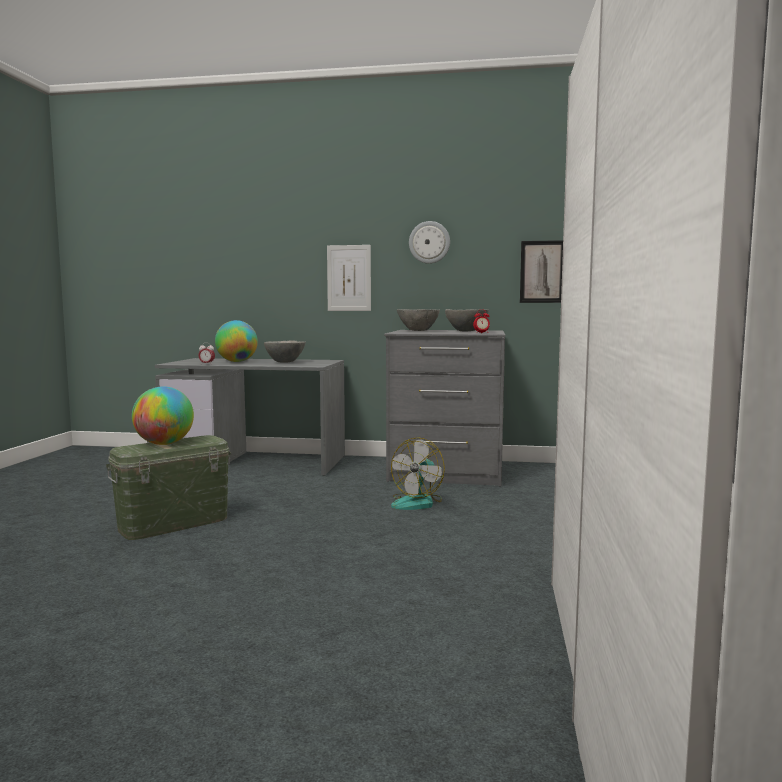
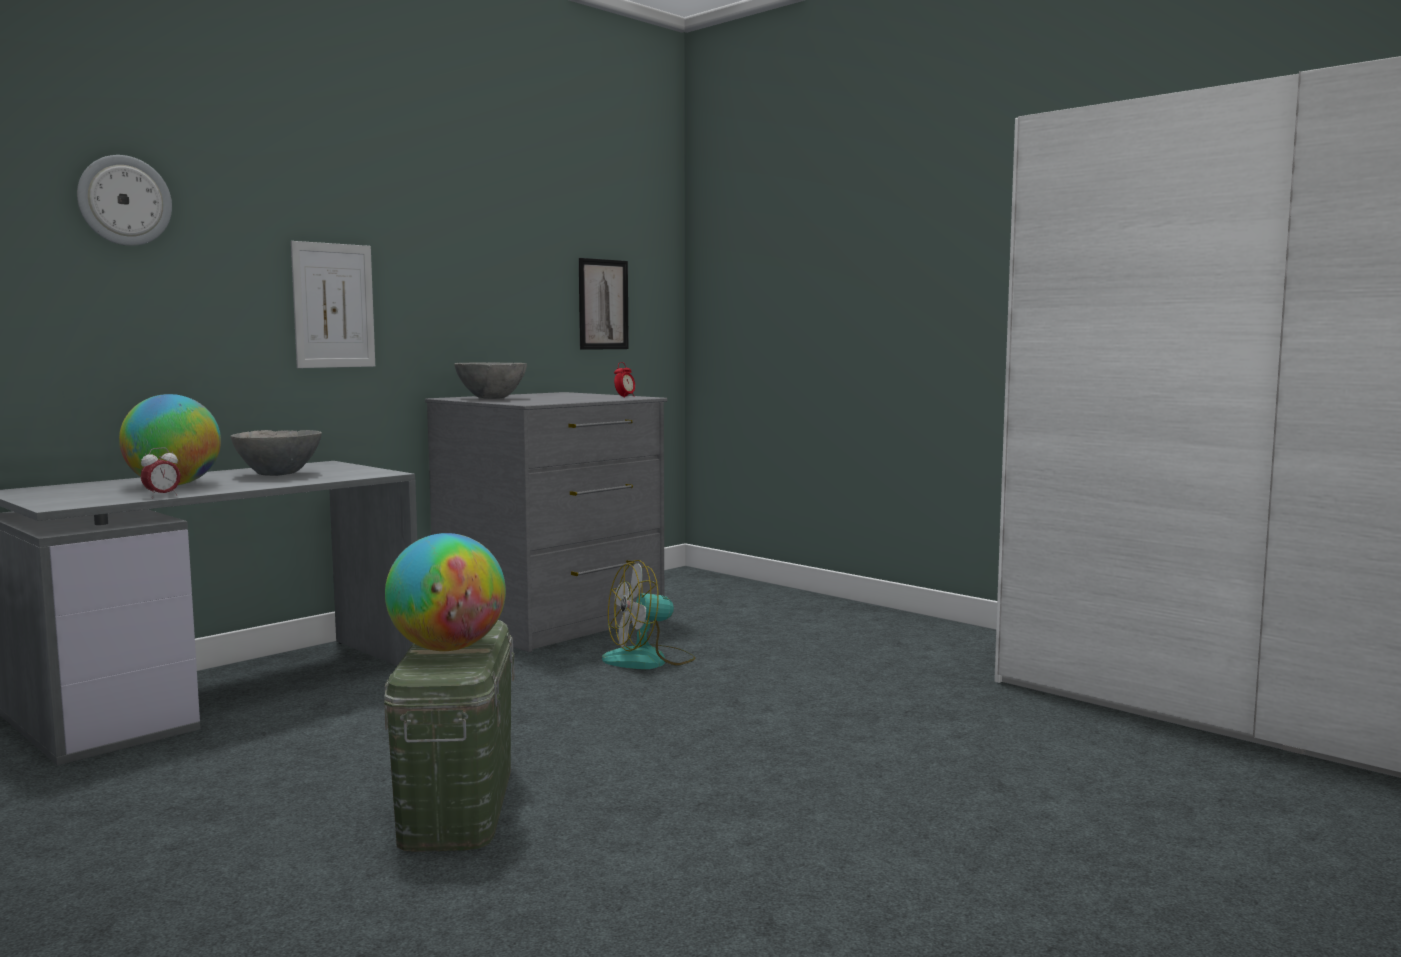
camera: 55 degrees left, 0 degrees up
(418, 502) = (649, 660): fan -> fan turned 90 degrees clockwise
(429, 242) = (461, 249): wall clock -> wall clock (124, 201)
(466, 331) = (564, 396): grey bowl -> none

